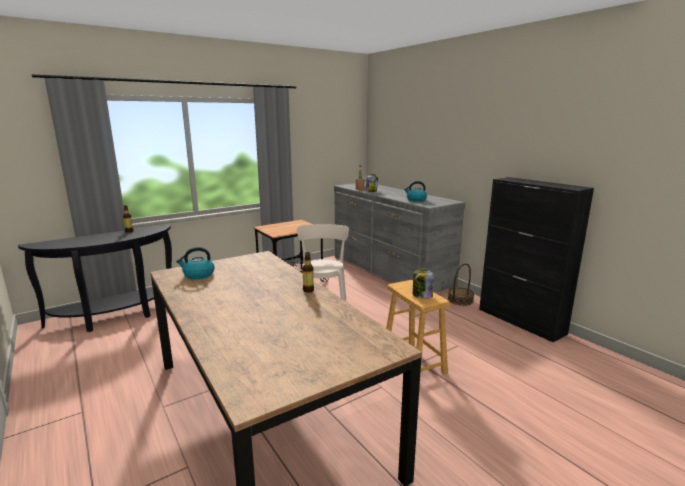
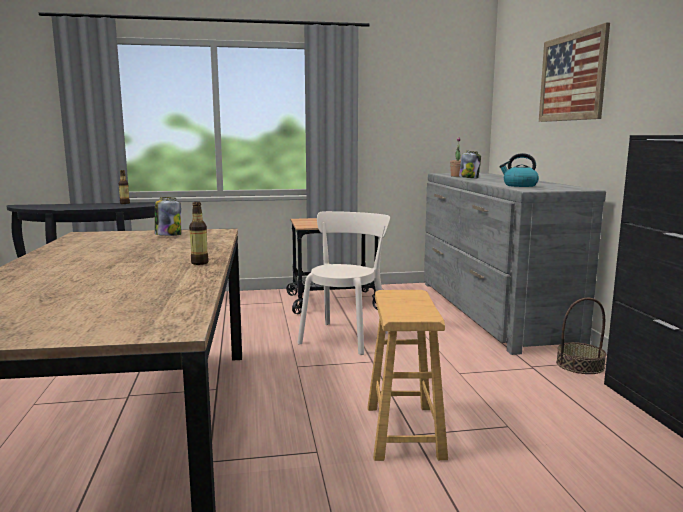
camera: 25 degrees right, 5 degrees down
(198, 275) = (110, 238): kettle -> none
(422, 295) = (407, 308): jar -> jar (168, 235)
(435, 132) = (572, 77): none -> picture

